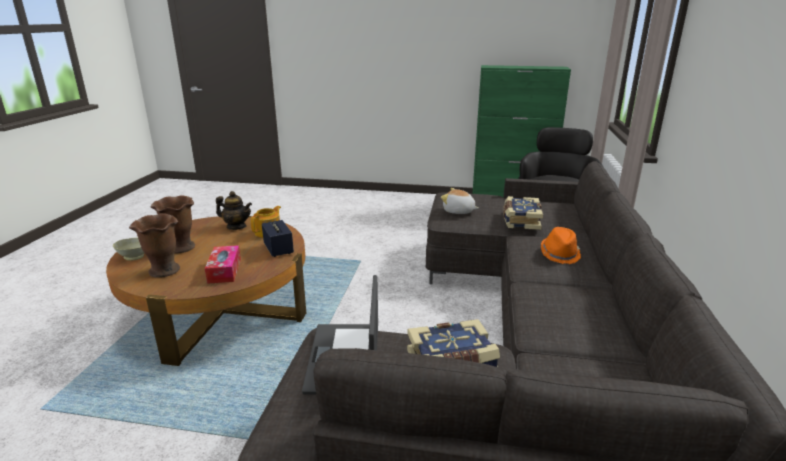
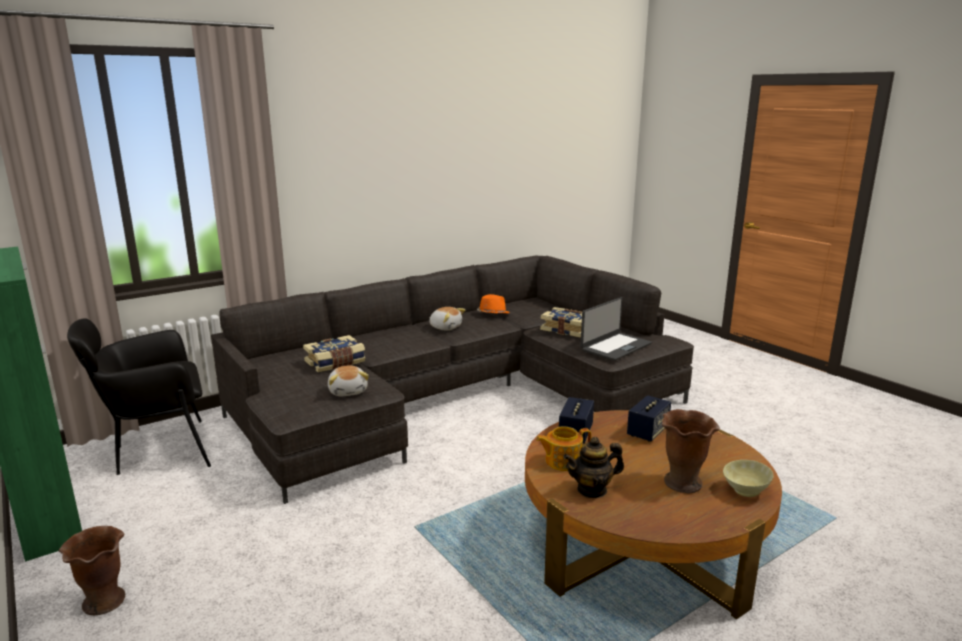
camera: 135 degrees left, 5 degrees down
(164, 270) = (711, 456): brown vase -> brown vase (104, 602)
(224, 270) = (647, 432): tissue box -> speaker
(236, 226) = (592, 490): teapot -> teapot turned 75 degrees counterclockwise
(560, 254) = (389, 338): orange hat -> orange hat (492, 314)
(569, 293) = (445, 327): none -> plush toy

